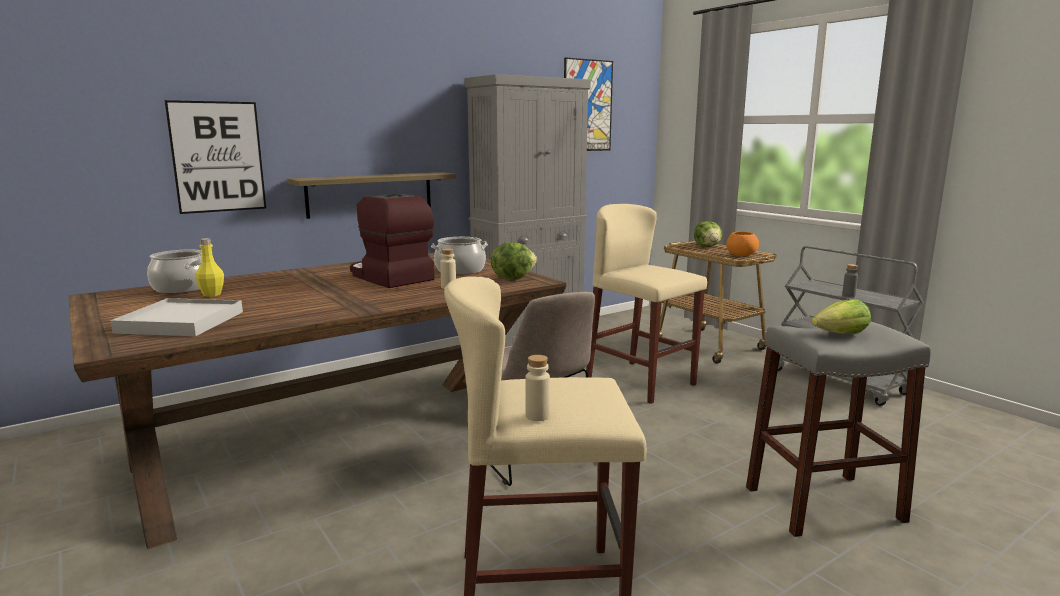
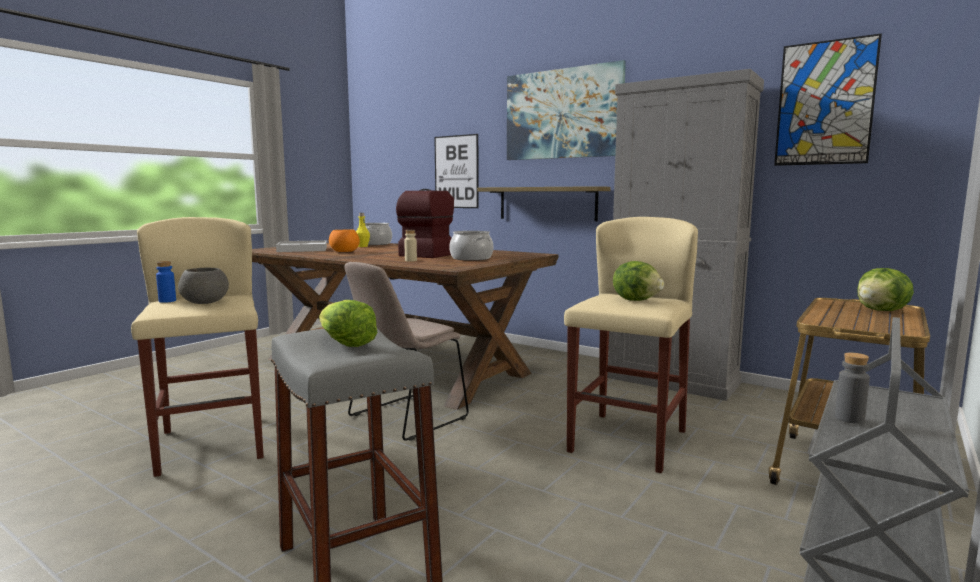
camera: 70 degrees right, 5 degrees down
(382, 89) = (563, 114): none -> picture
(512, 278) = (457, 265): lettuce -> lettuce (637, 300)
(537, 416) = (167, 301): beige bottle -> blue bottle
(568, 394) = (205, 302): none -> grey bowl
(740, 255) = (854, 323): orange bowl -> orange bowl (344, 252)

